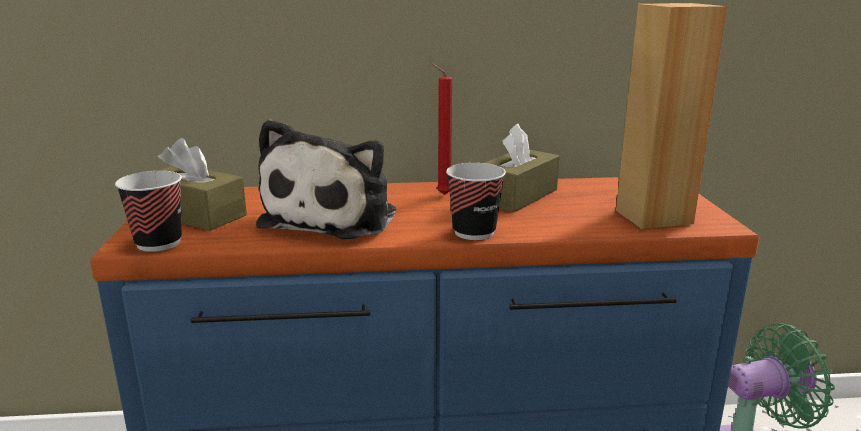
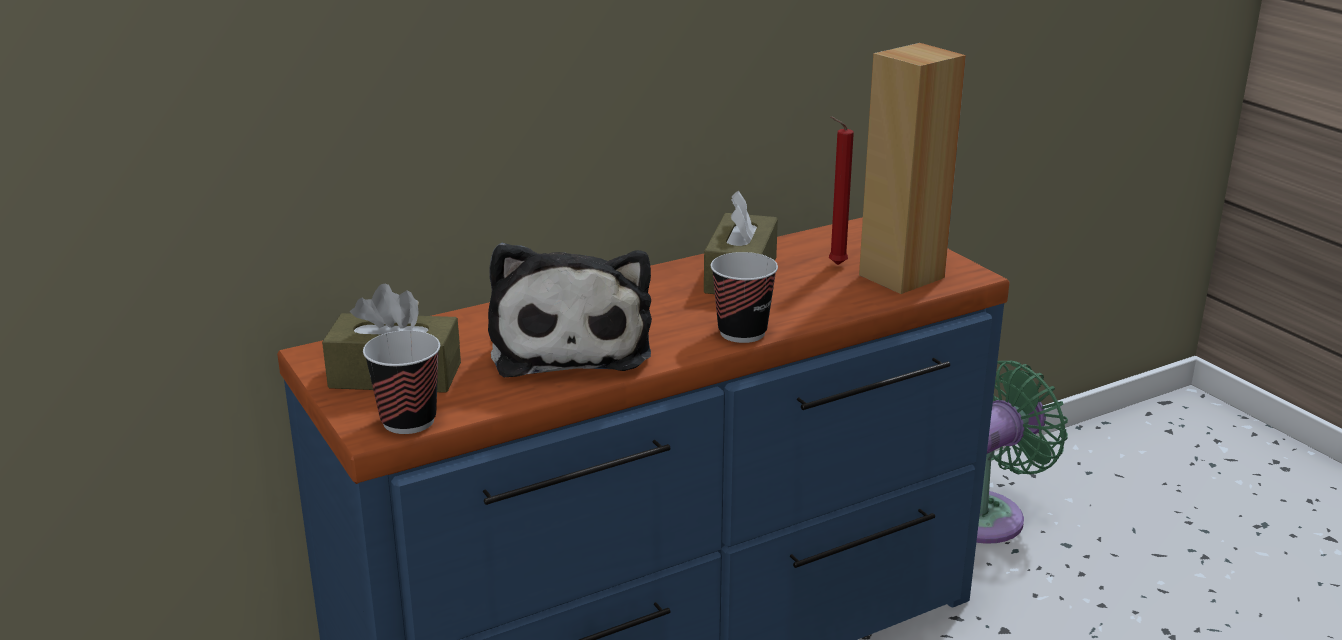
camera: 25 degrees left, 5 degrees up
(441, 194) = (655, 289): red candle -> red candle (834, 265)

